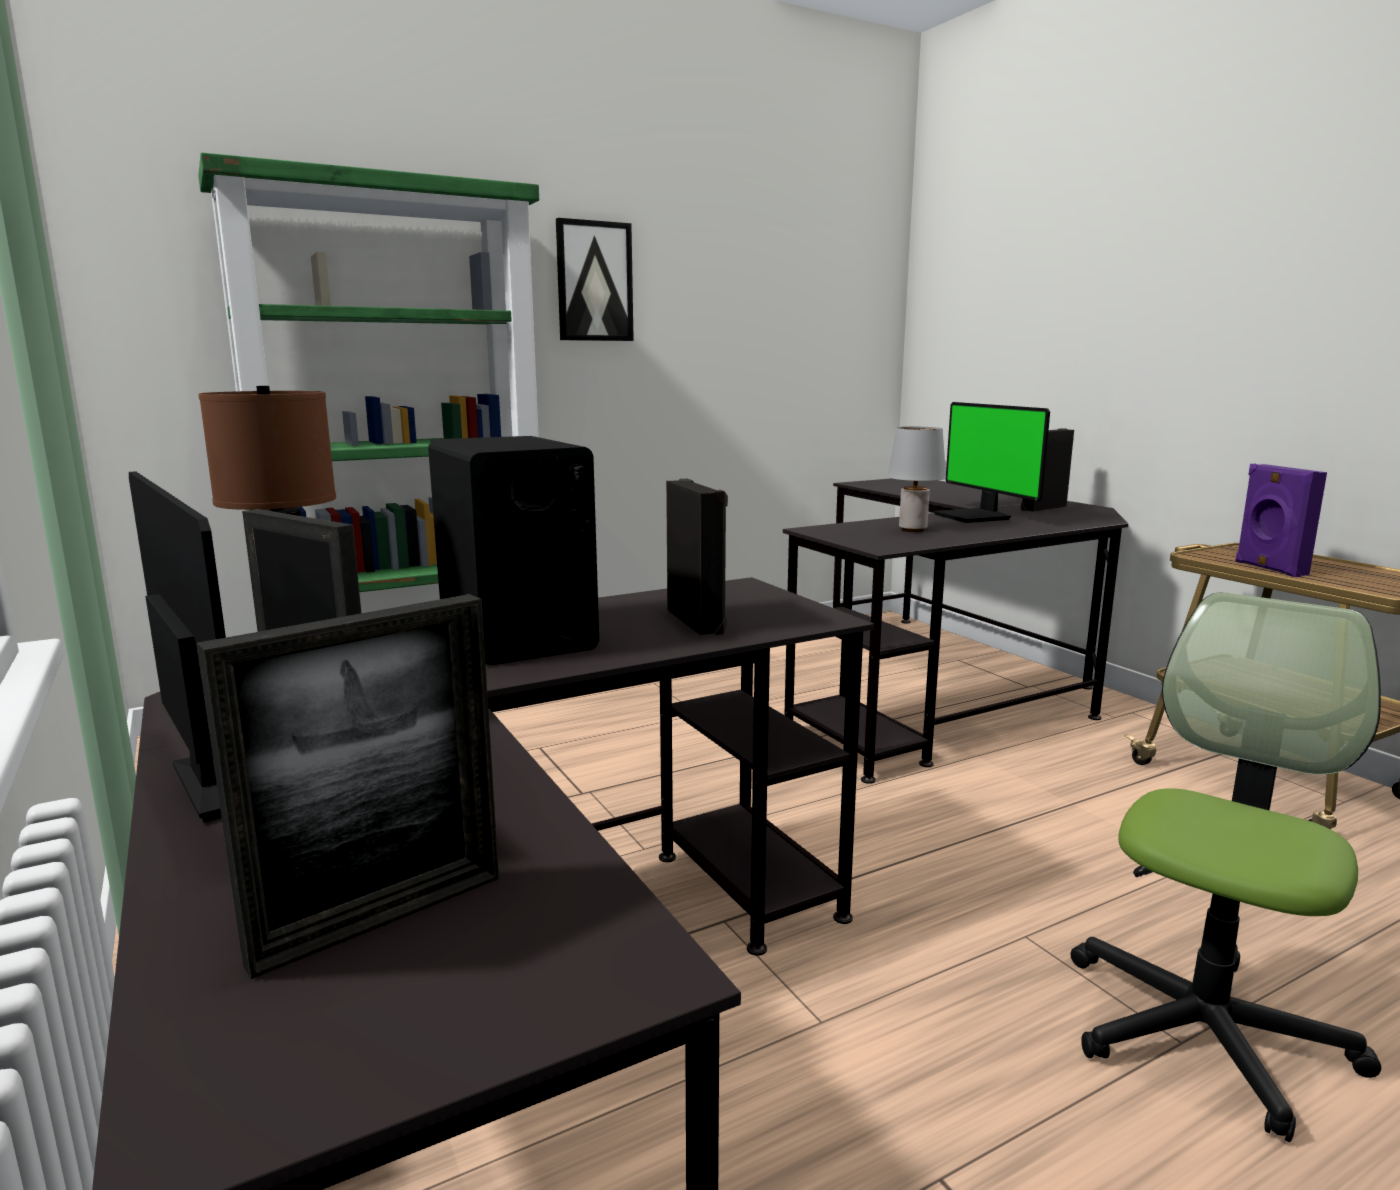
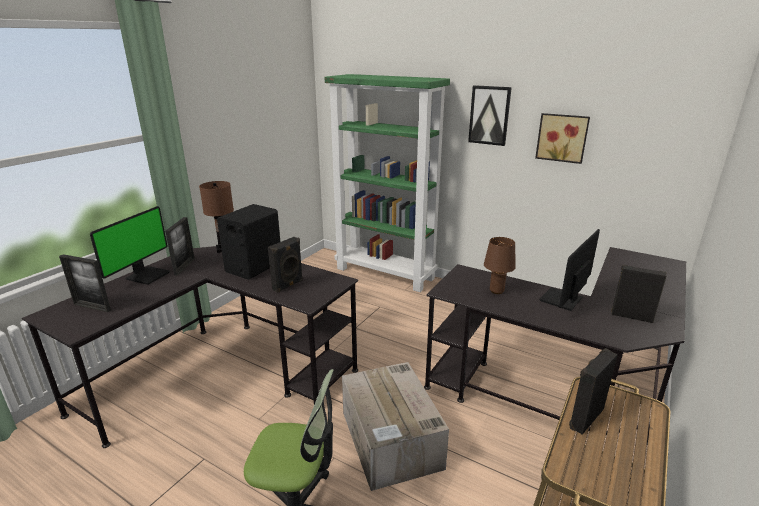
camera: 60 degrees right, 10 degrees up
(721, 317) = (562, 137): none -> picture
(913, 530) = (497, 291): grey table lamp -> brown table lamp
(1002, 856) = (391, 440): none -> cardboard box
(1268, 568) = (585, 417): purple speaker -> black speaker

